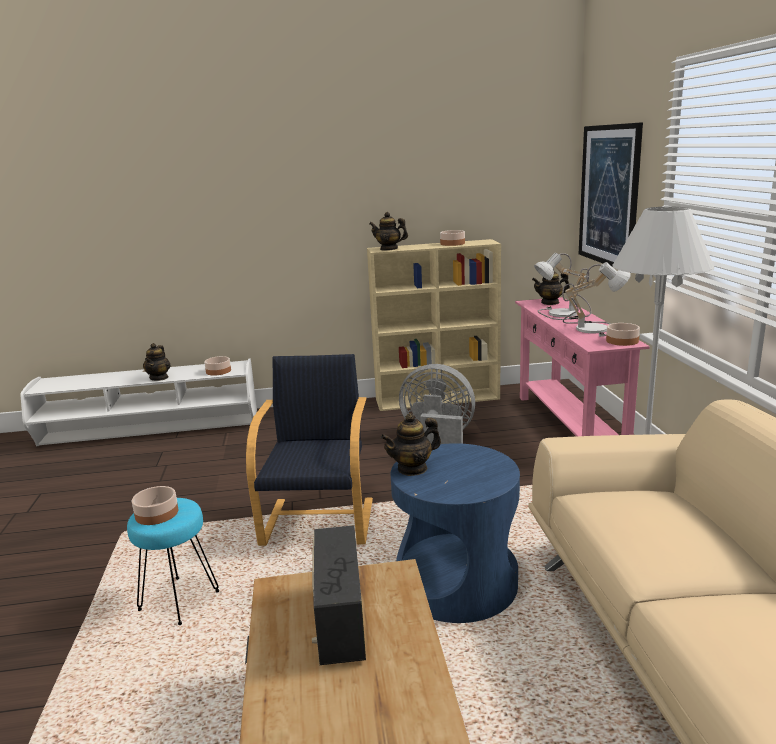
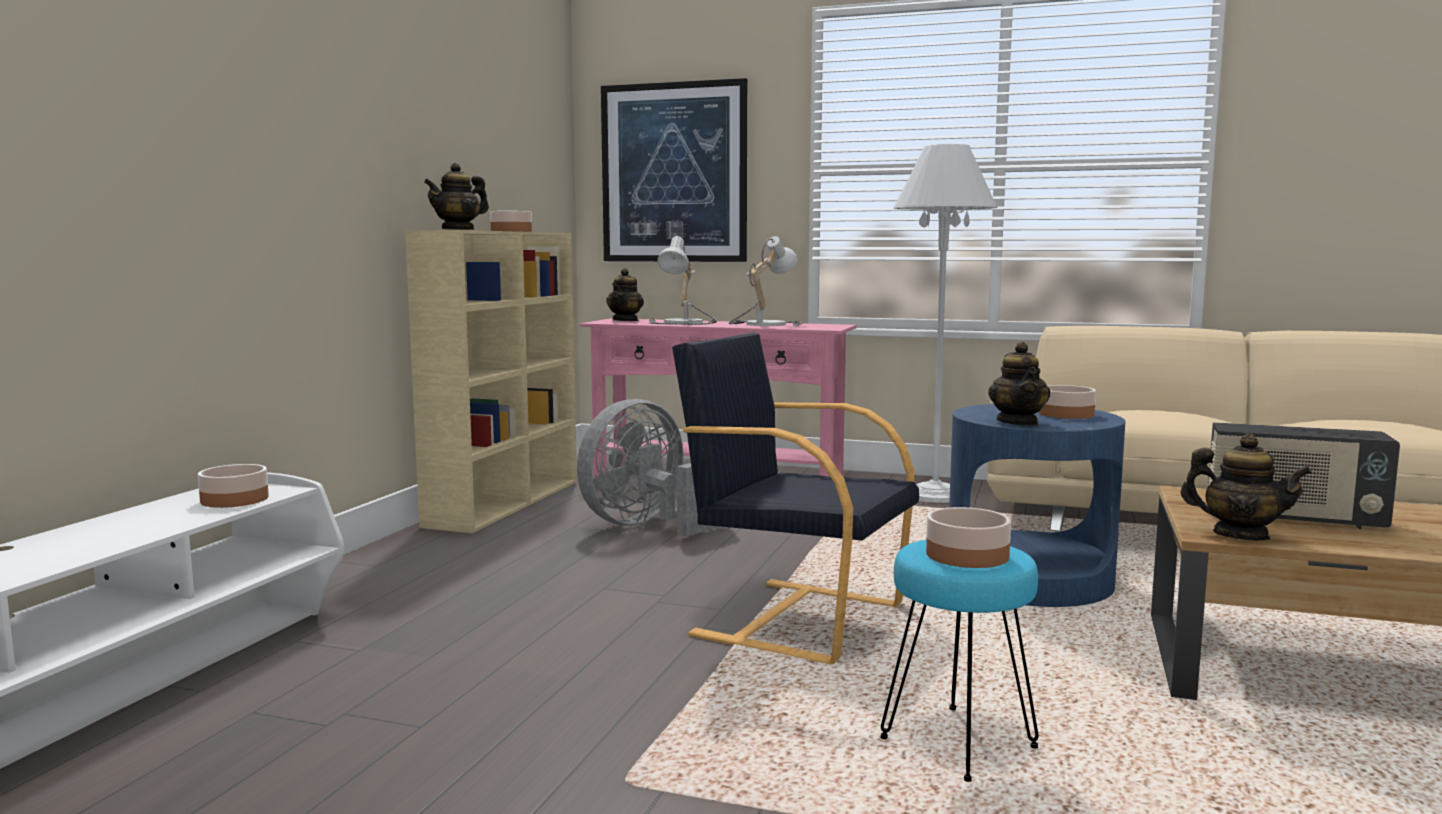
camera: 65 degrees left, 10 degrees down
(159, 378) = (118, 539): teapot -> teapot (1240, 535)
(622, 341) = (826, 325): bowl -> bowl (1065, 414)

